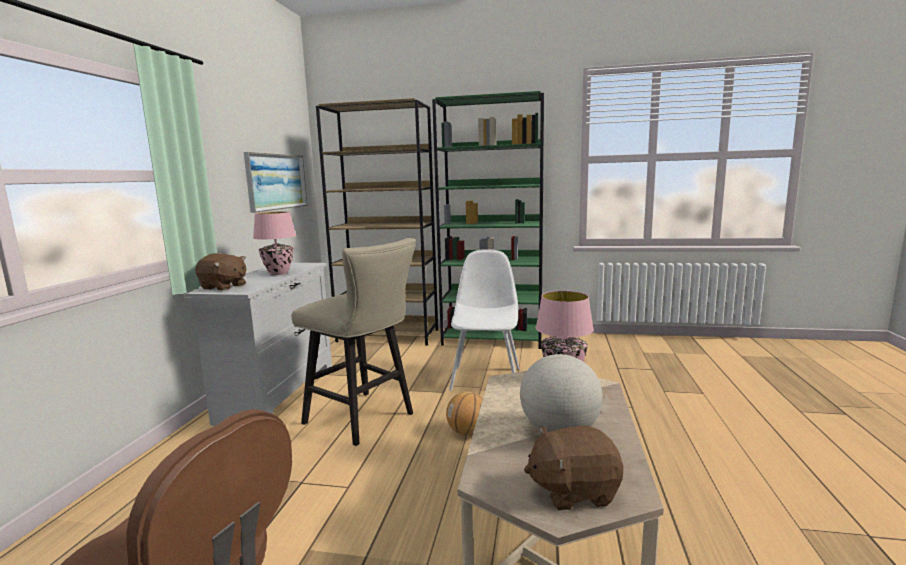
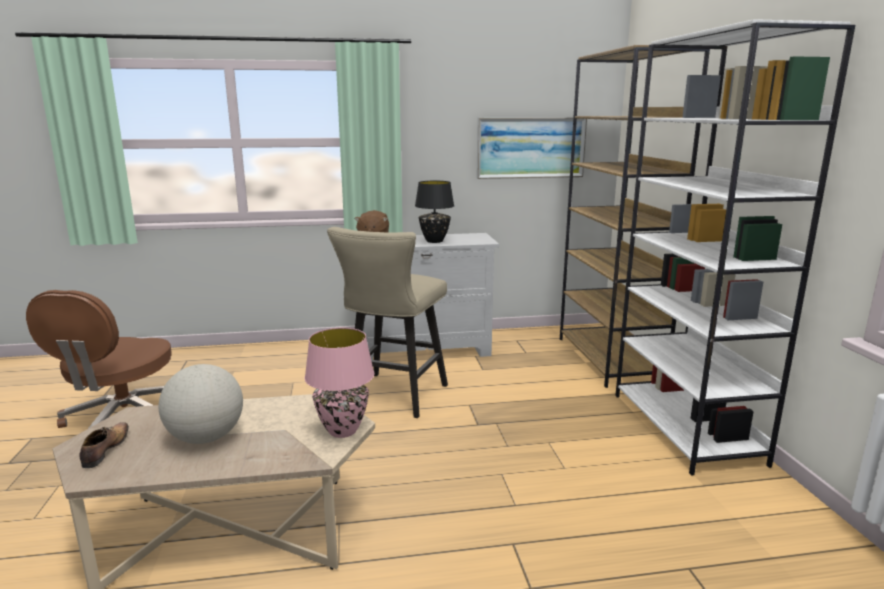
camera: 70 degrees right, 5 degrees up
(279, 273) = (435, 241): pink table lamp -> black table lamp
(468, 432) = (391, 457): basketball -> none
(486, 378) = (536, 445): white chair -> none
(493, 338) = (686, 428): green bookcase -> white bookcase
(573, 490) = (105, 450): brown plush toy -> shoe

